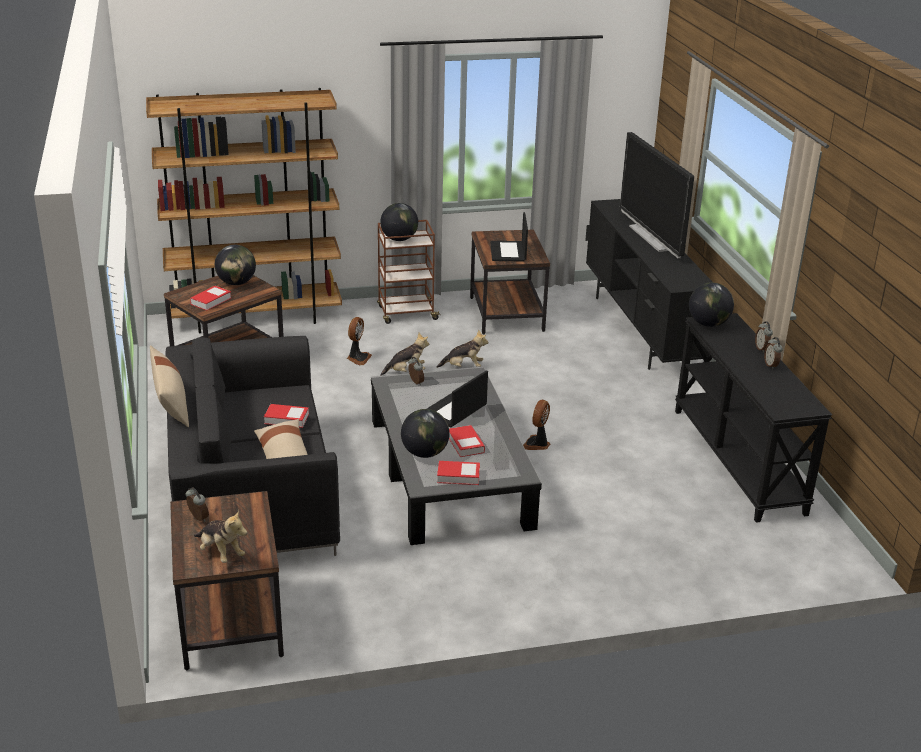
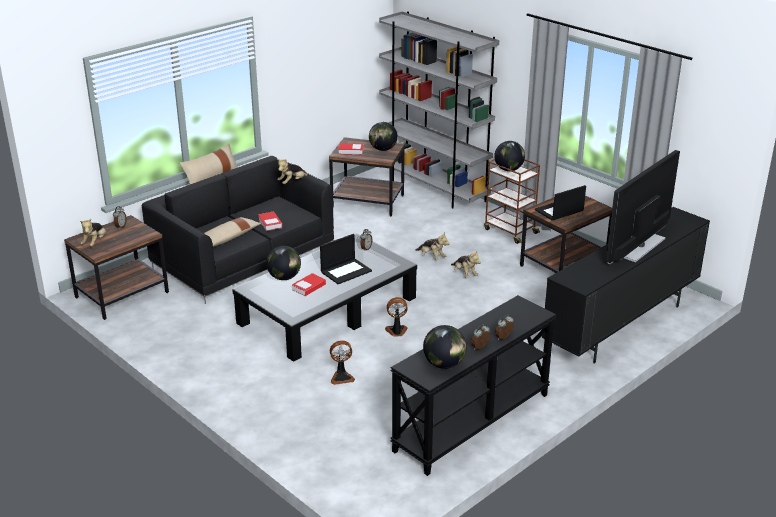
camera: 60 degrees right, 0 degrees up
(256, 317) = (434, 189): brown bookcase -> grey bookcase
(264, 355) = (292, 182): none -> plush toy
(358, 358) = (427, 236): fan -> fan (341, 377)
(454, 410) = (346, 271): laptop -> laptop turned 135 degrees clockwise
(458, 476) = (269, 296): book -> none
(708, 324) = (518, 306): globe -> globe (444, 364)

